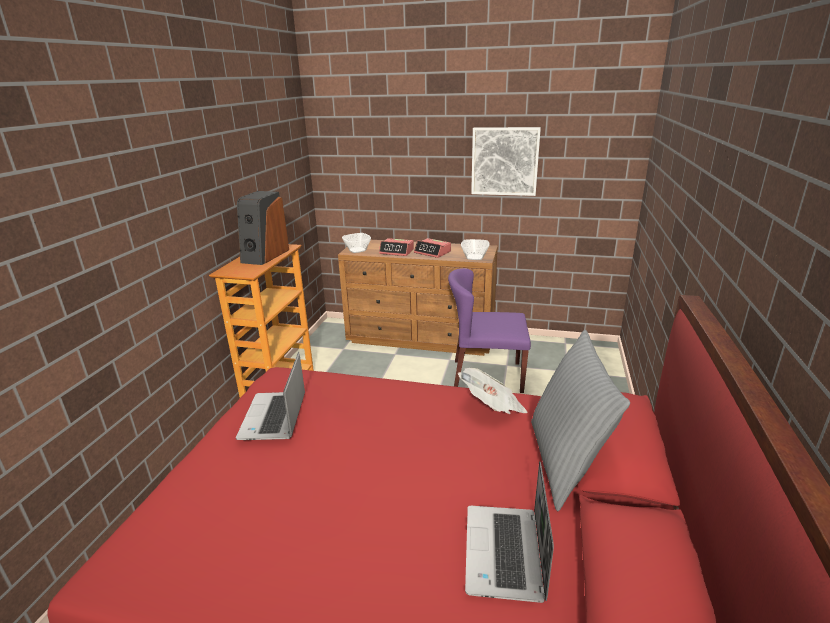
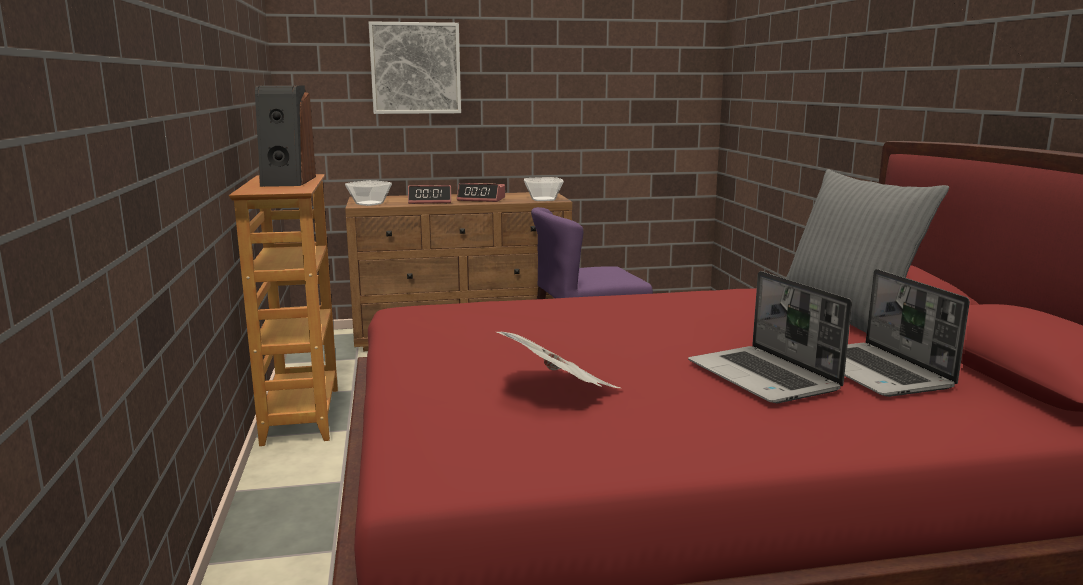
camera: 25 degrees left, 10 degrees down
(274, 417) = (464, 334): laptop -> laptop (764, 377)
(492, 406) = (717, 298): newspaper -> newspaper (558, 391)
(504, 161) = (560, 78): picture -> picture (415, 68)

